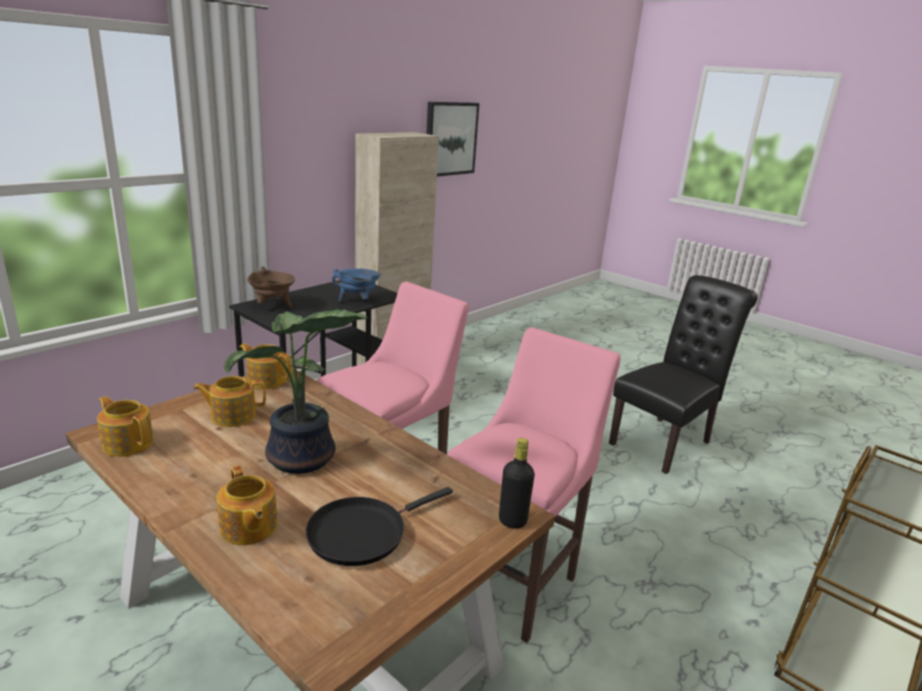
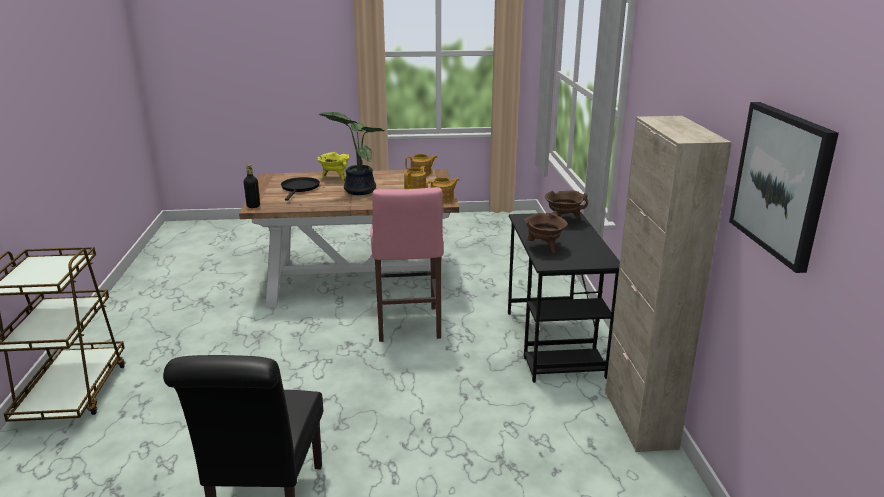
camera: 135 degrees right, 0 degrees up
(248, 528) = (335, 178): teapot -> yellow cooking pot
(357, 301) = (544, 248): blue cooking pot -> brown cooking pot
(514, 581) = (292, 332): pink stool -> none

